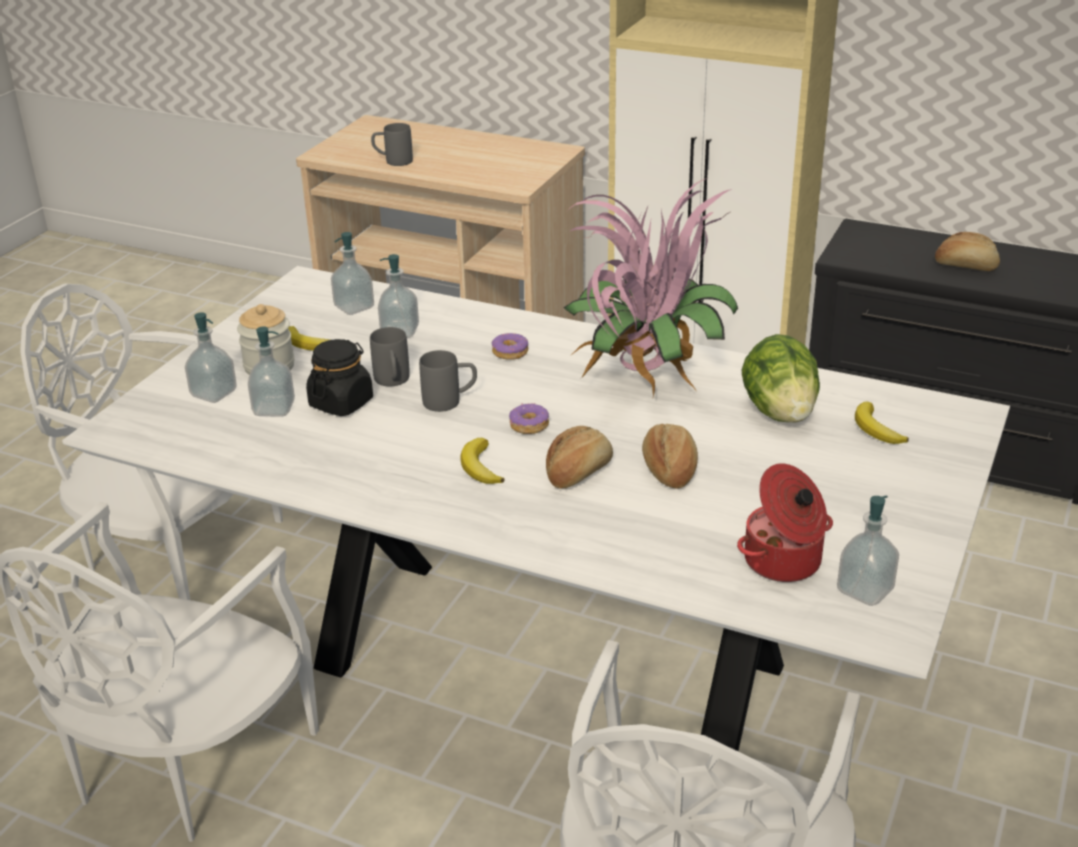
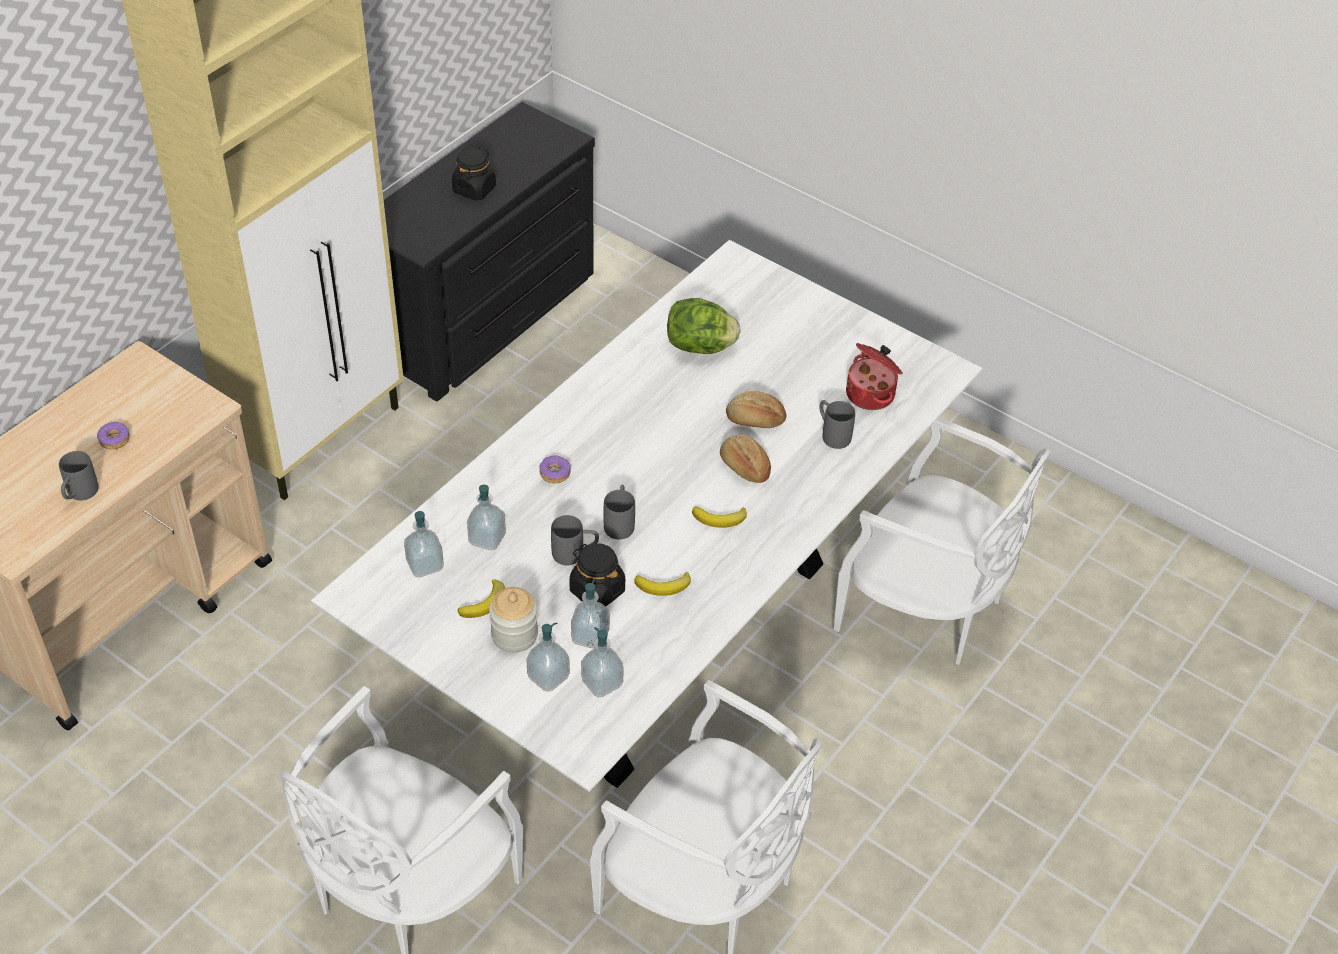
camera: 80 degrees left, 15 degrees up
(528, 425) = (672, 482): donut -> donut (114, 440)
(645, 385) = (637, 406): potted plant -> none
(679, 535) = (832, 434): none -> grey mug
(865, 590) = (906, 368): soap dispenser -> soap dispenser (602, 683)
(876, 429) = (737, 308): banana -> banana (664, 586)
(965, 266) = (474, 189): bread -> black jar

